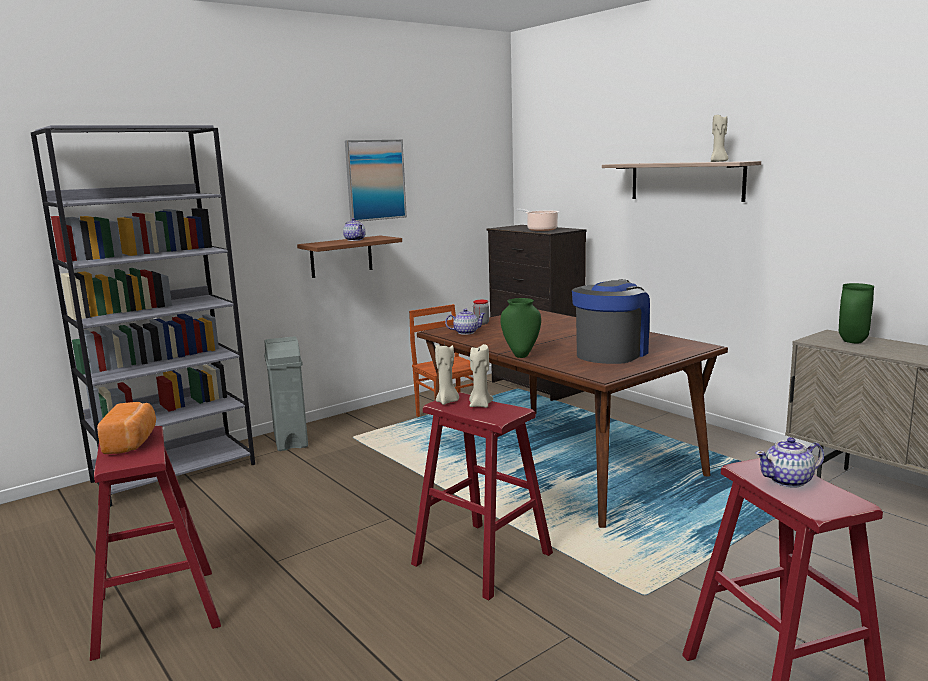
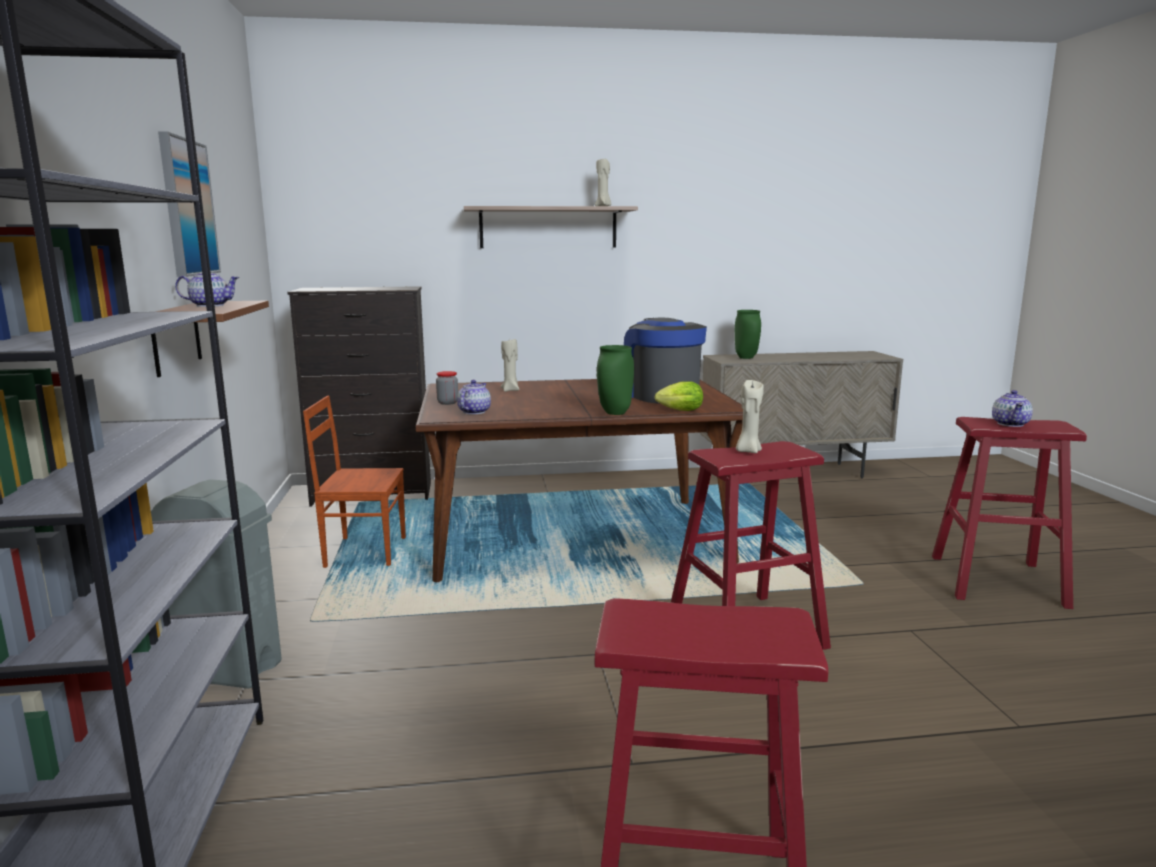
camera: 60 degrees left, 0 degrees up
(132, 442) = (686, 624): bread -> none
(447, 402) = (723, 458): beige candle -> beige candle (511, 390)
(540, 229) = (374, 288): cooking pot -> none
(560, 366) = (678, 411): none -> lettuce

